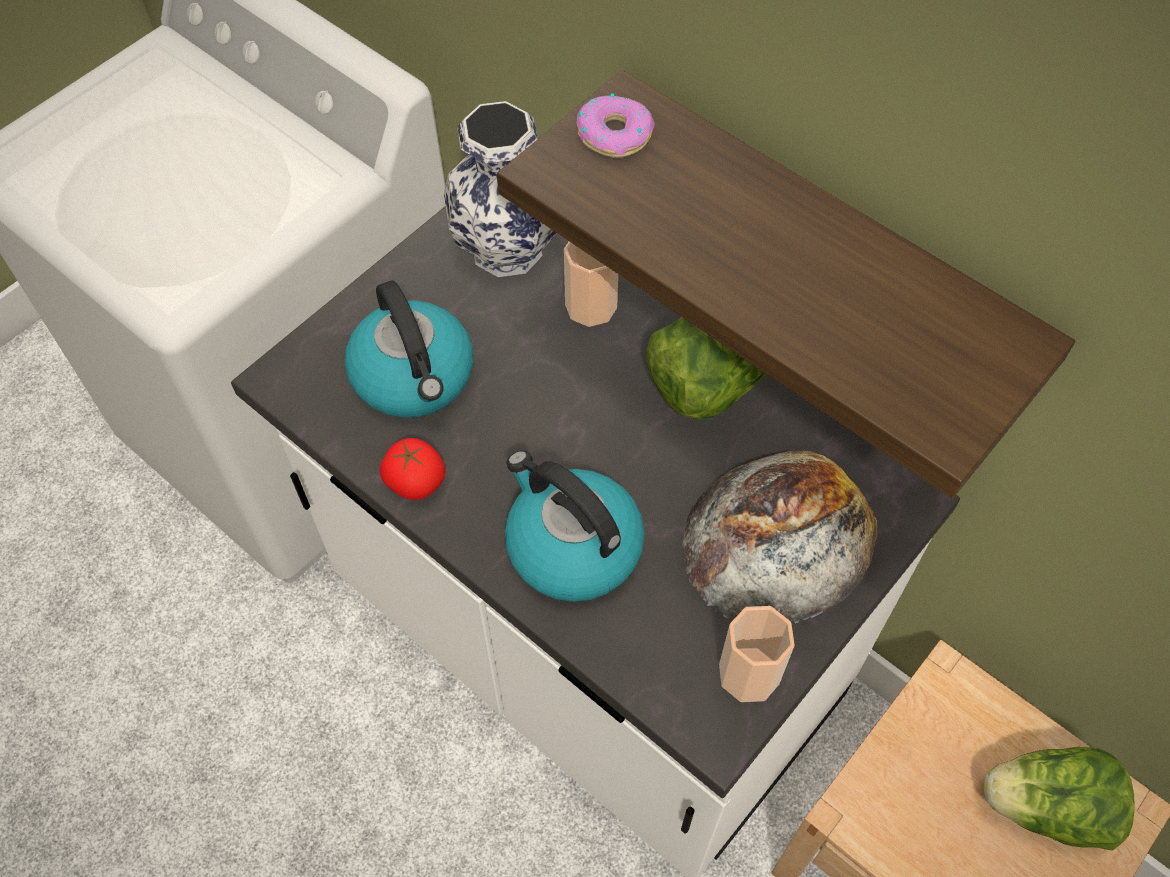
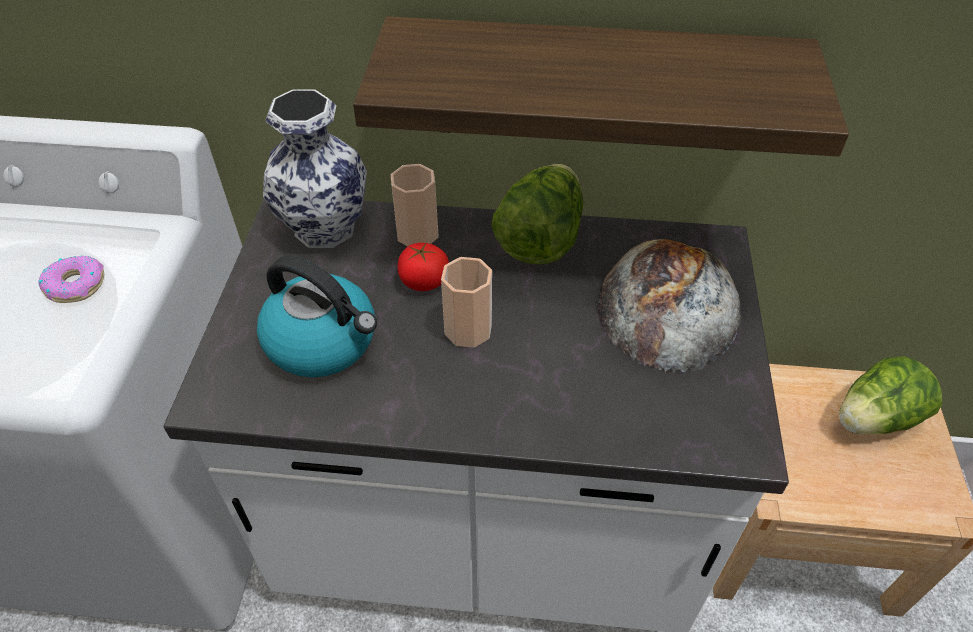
camera: 35 degrees left, 10 degrees down
(416, 482) = (386, 411): tomato -> tomato (424, 281)
(571, 546) = (541, 388): kettle -> none
(614, 135) = (419, 50): donut -> donut (76, 285)
(749, 674) = (731, 397): cup -> cup (468, 329)

